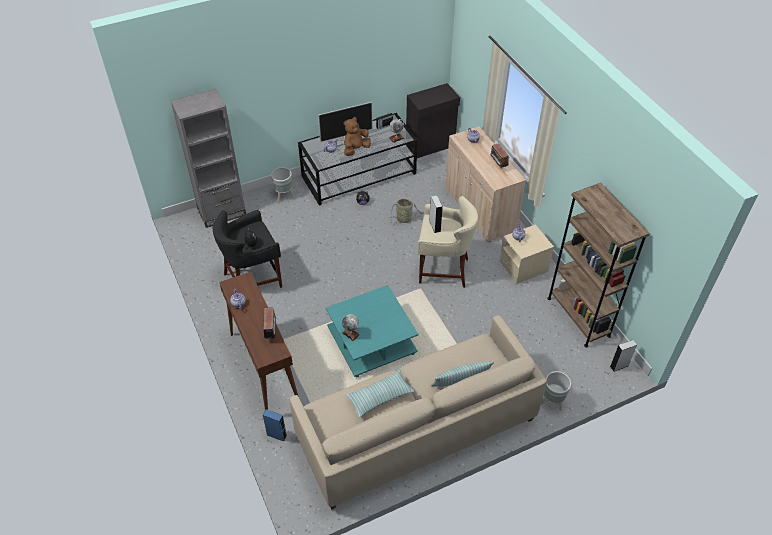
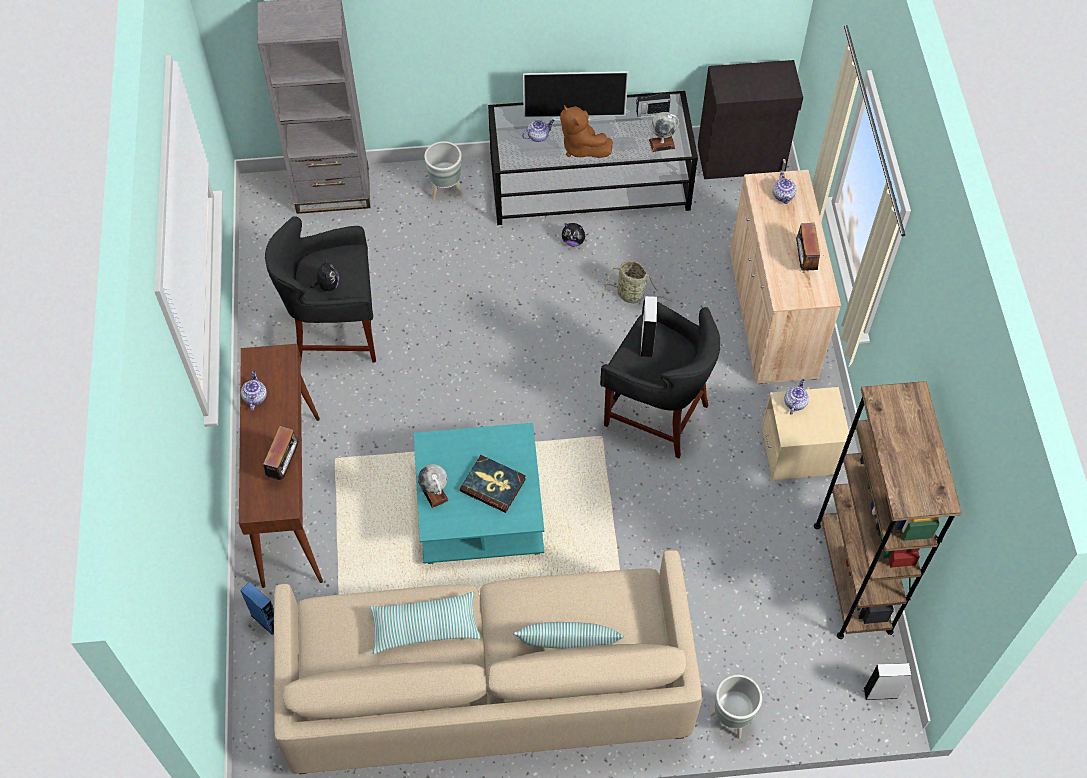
camera: 20 degrees right, 10 degrees up
(355, 149) = (581, 147): brown plush toy -> brown plush toy turned 105 degrees counterclockwise
(381, 320) = (493, 485): none -> book
(443, 269) = (656, 412): beige stool -> black stool

